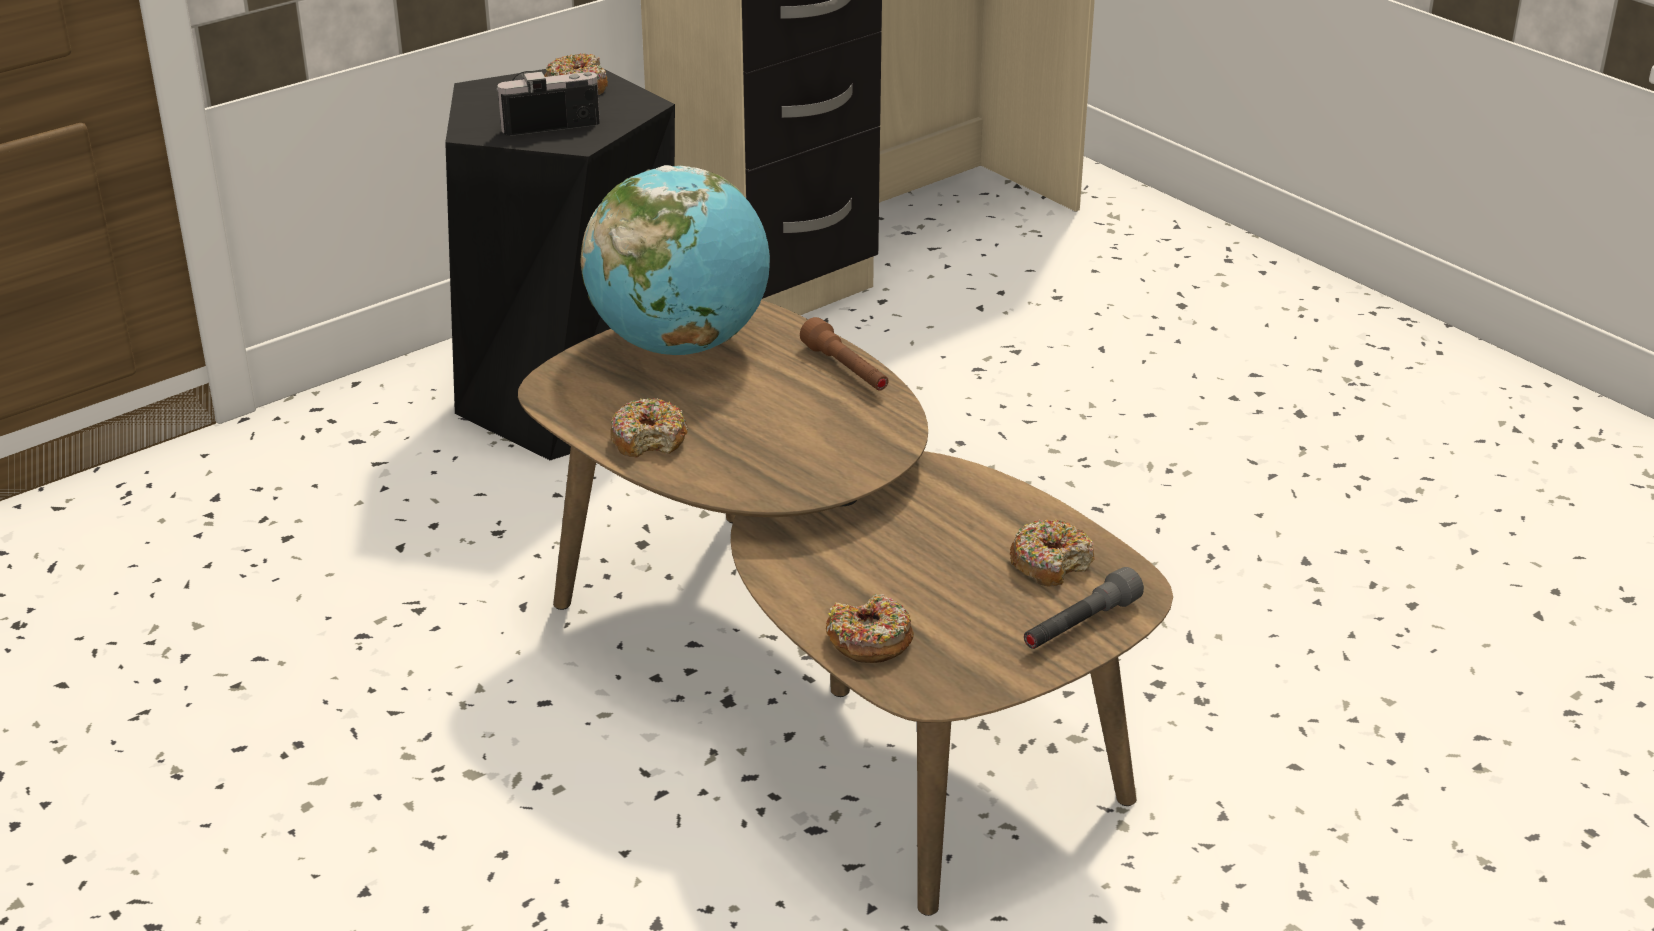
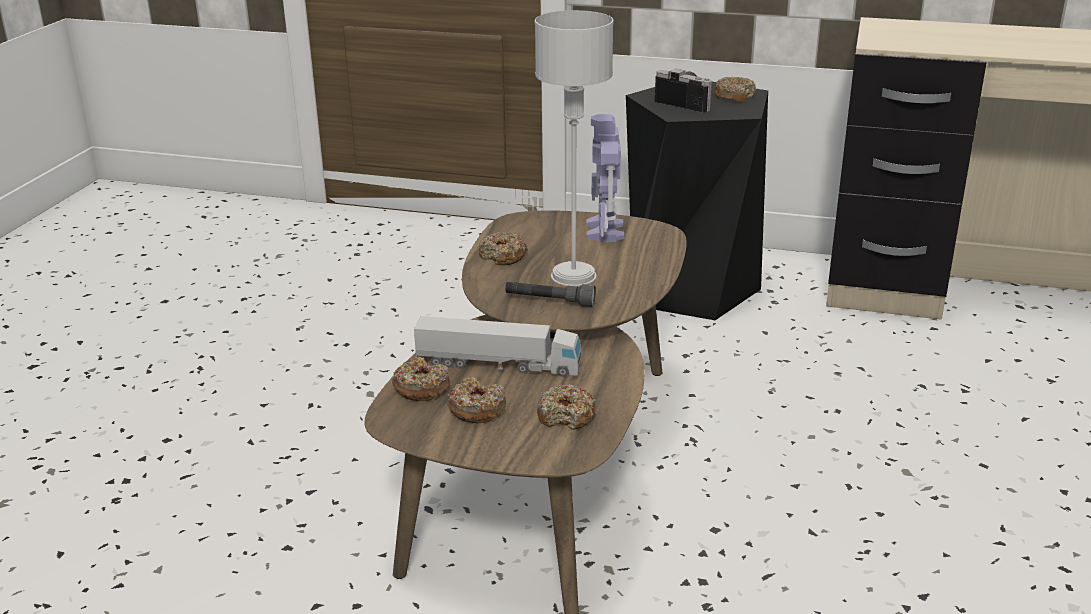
camera: 55 degrees right, 5 degrees down
(680, 344) = (605, 231): globe -> toy robot
(773, 414) = (573, 275): none -> grey table lamp
(846, 370) = (647, 278): brown flashlight -> none
(877, 564) = (498, 364): none -> toy truck
(967, 619) = (476, 409): none -> donut
(1080, 625) = (513, 447): grey flashlight -> grey flashlight (549, 301)

